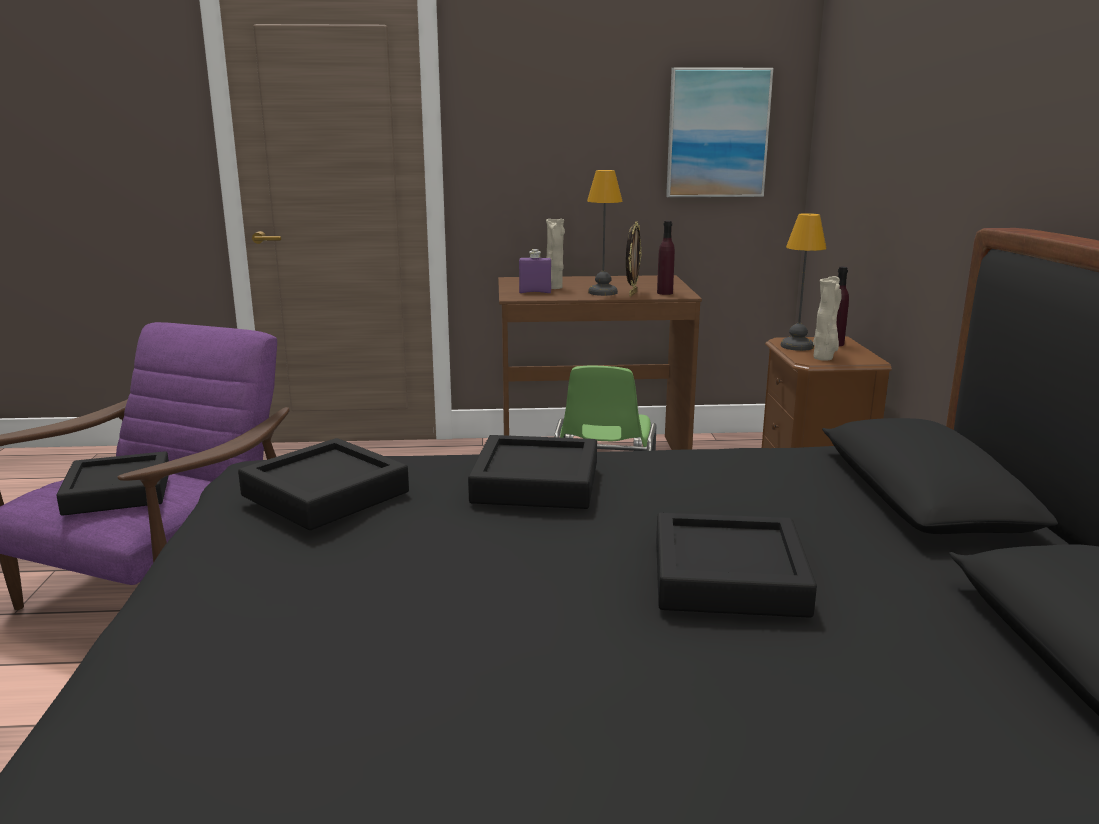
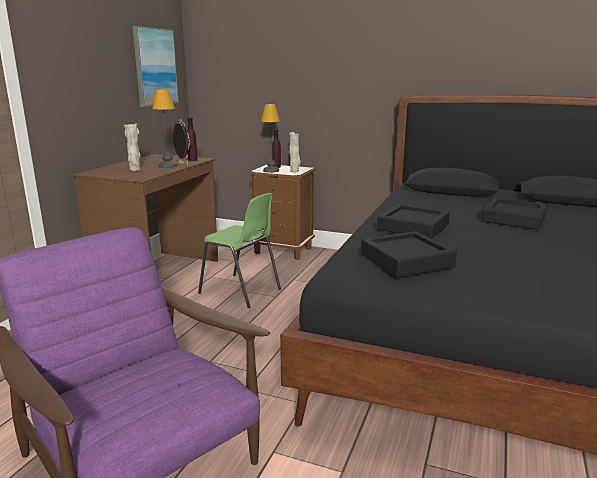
camera: 65 degrees left, 0 degrees up
(118, 492) = (163, 384): black tray -> none
(535, 292) = (138, 174): purple bottle -> none

